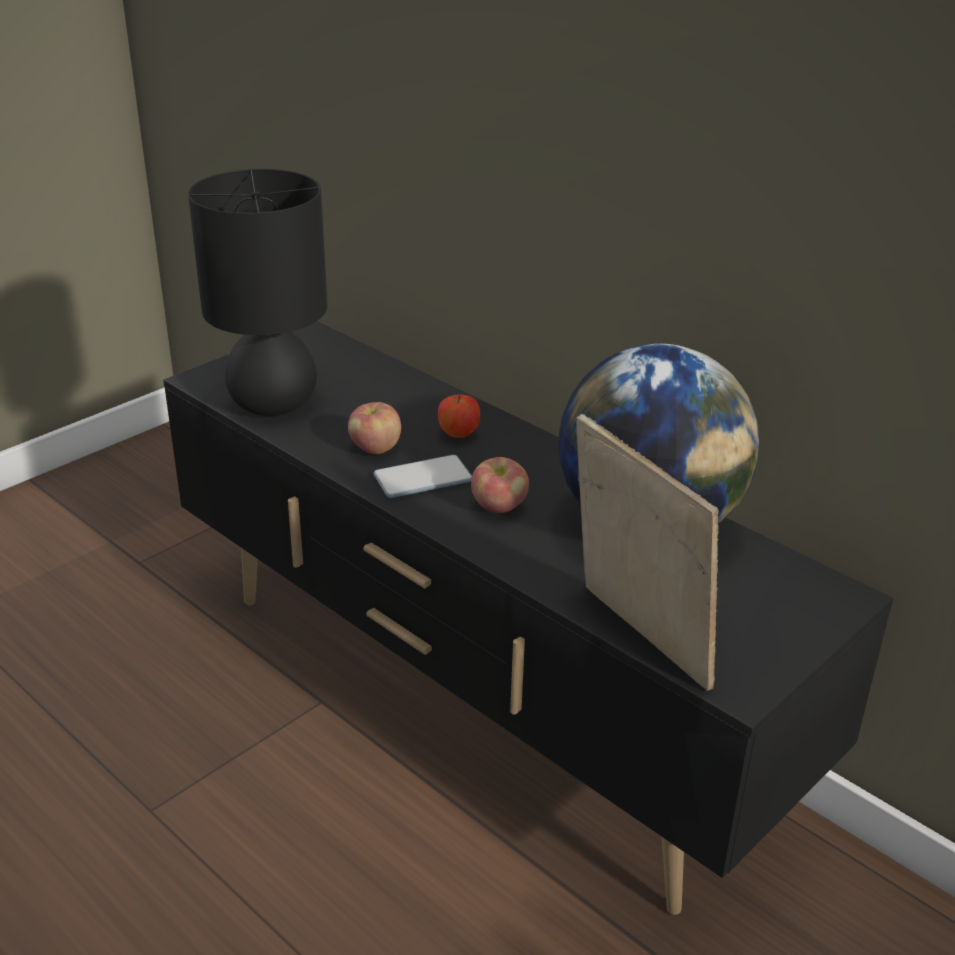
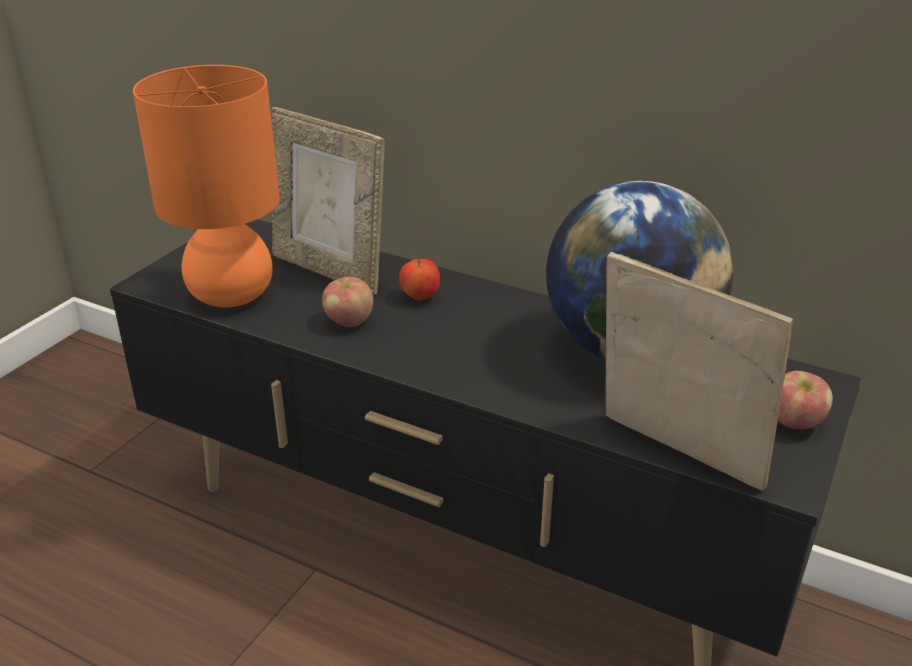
camera: 15 degrees left, 0 degrees up
(272, 404) = (230, 295): black table lamp -> orange table lamp
(381, 394) = (330, 271): none -> picture frame
(423, 478) = (407, 342): phone -> none
(499, 507) = (490, 356): apple -> apple (794, 422)

